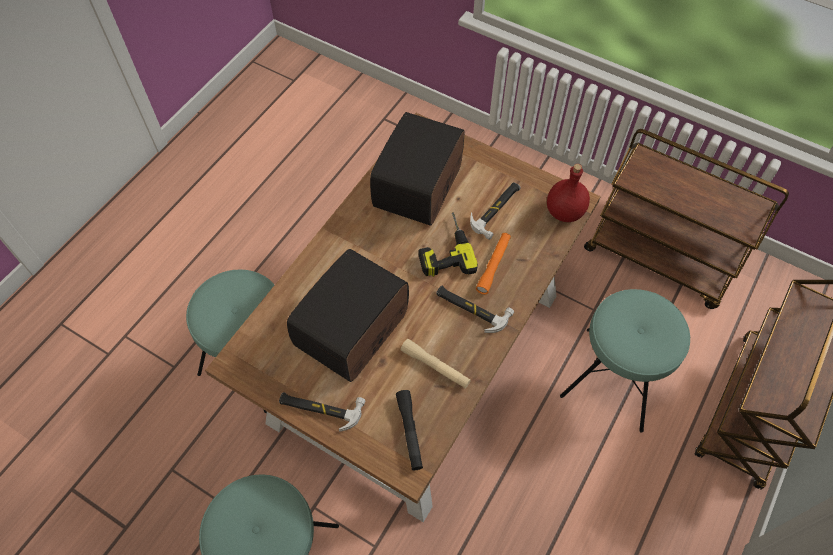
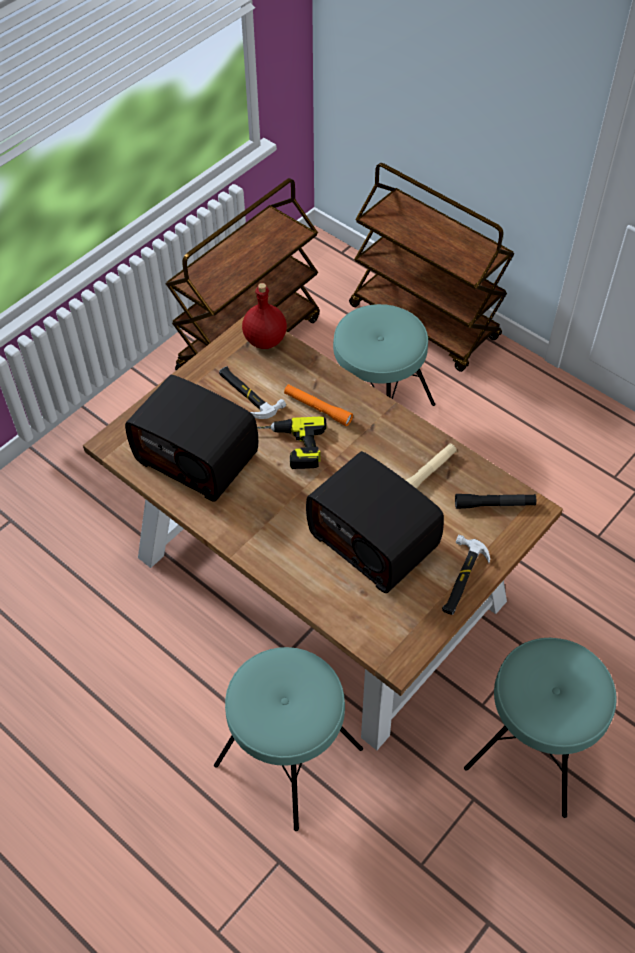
camera: 80 degrees left, 5 degrees down
(471, 308) = (365, 434): hammer -> none

